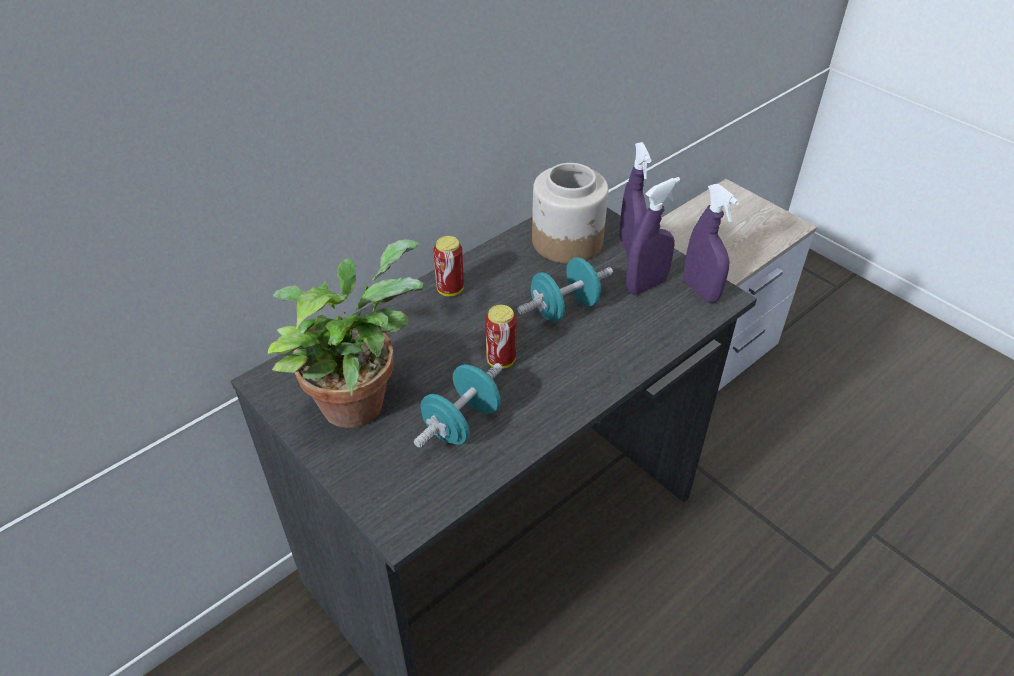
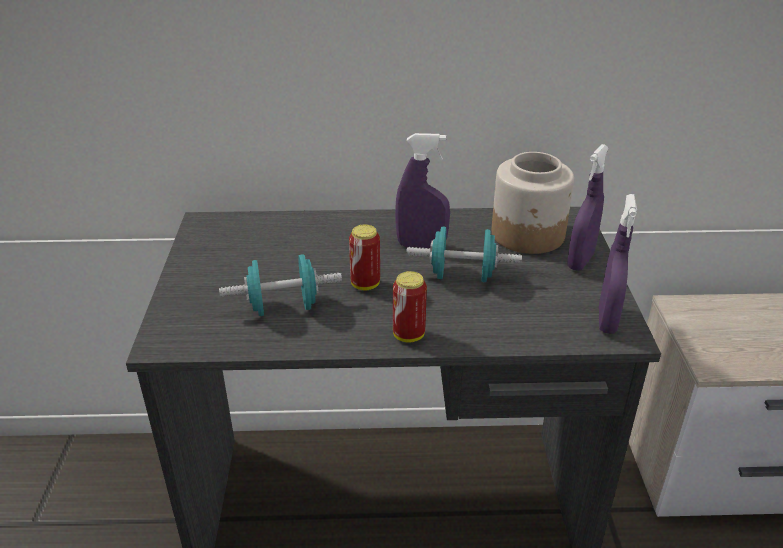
camera: 40 degrees right, 10 degrees down
(357, 398) = (239, 258): potted plant -> none
(450, 290) = (390, 225): can -> can (408, 335)
(646, 285) = (558, 293): purple spray bottle -> purple spray bottle (421, 245)

